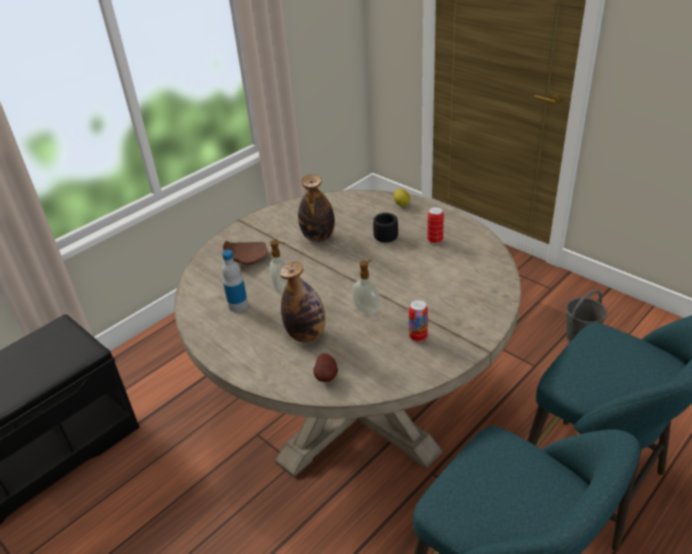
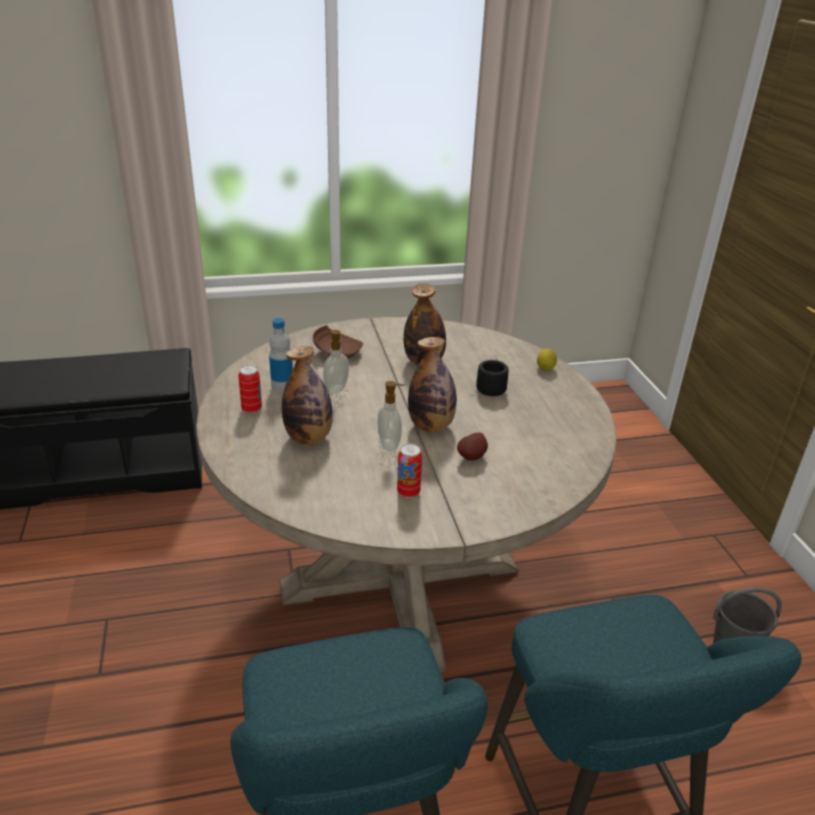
camera: 30 degrees right, 5 degrees down
(327, 376) = (282, 481): potato -> potato (473, 457)
(378, 282) = (431, 426): none -> bottle
(435, 240) = (539, 415): can -> can (251, 409)

